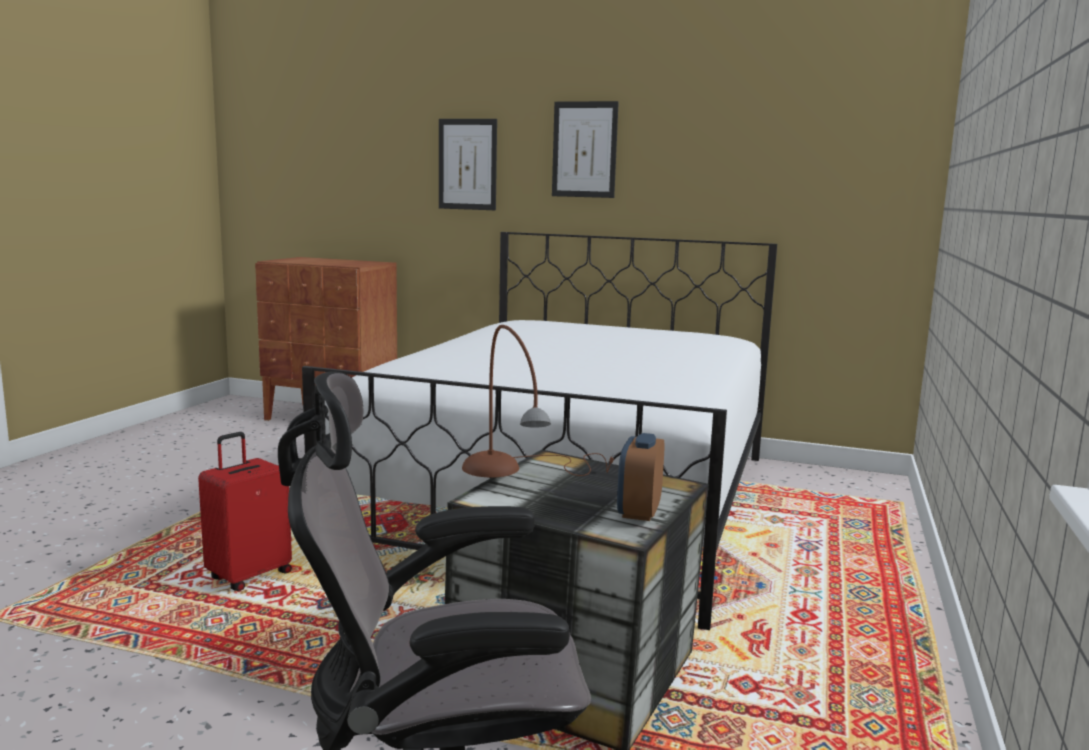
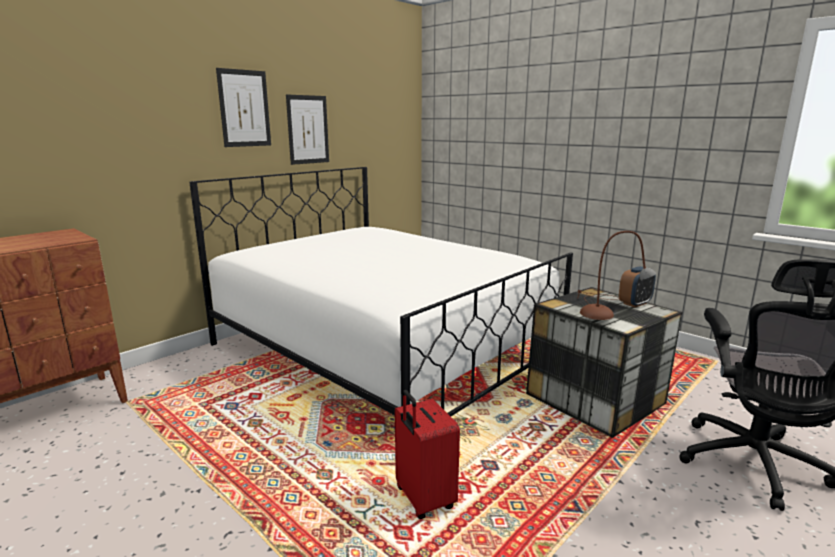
camera: 65 degrees left, 5 degrees up
(467, 164) = (140, 122): picture -> picture (308, 129)
(639, 512) = (635, 303): alarm clock -> alarm clock turned 75 degrees counterclockwise

